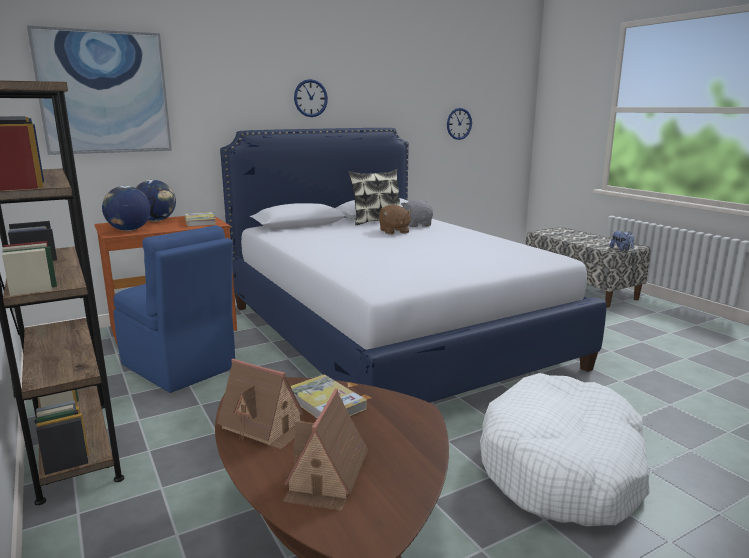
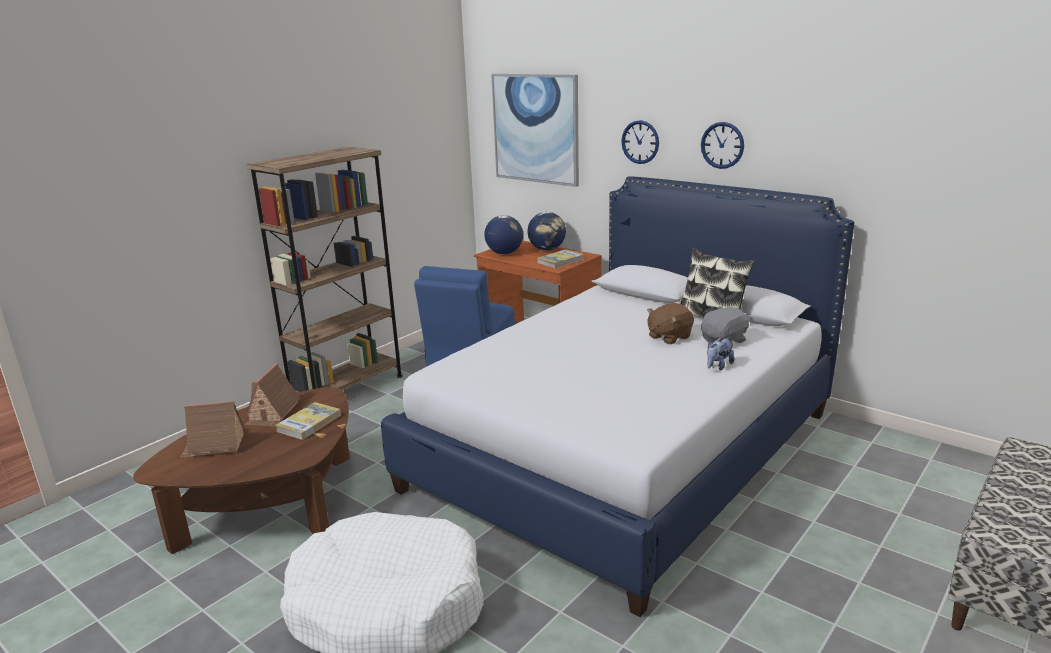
camera: 70 degrees right, 5 degrees up
(459, 123) = (988, 207): wall clock -> wall clock (640, 142)
(621, 249) = (1011, 543): plush toy -> plush toy (718, 366)

